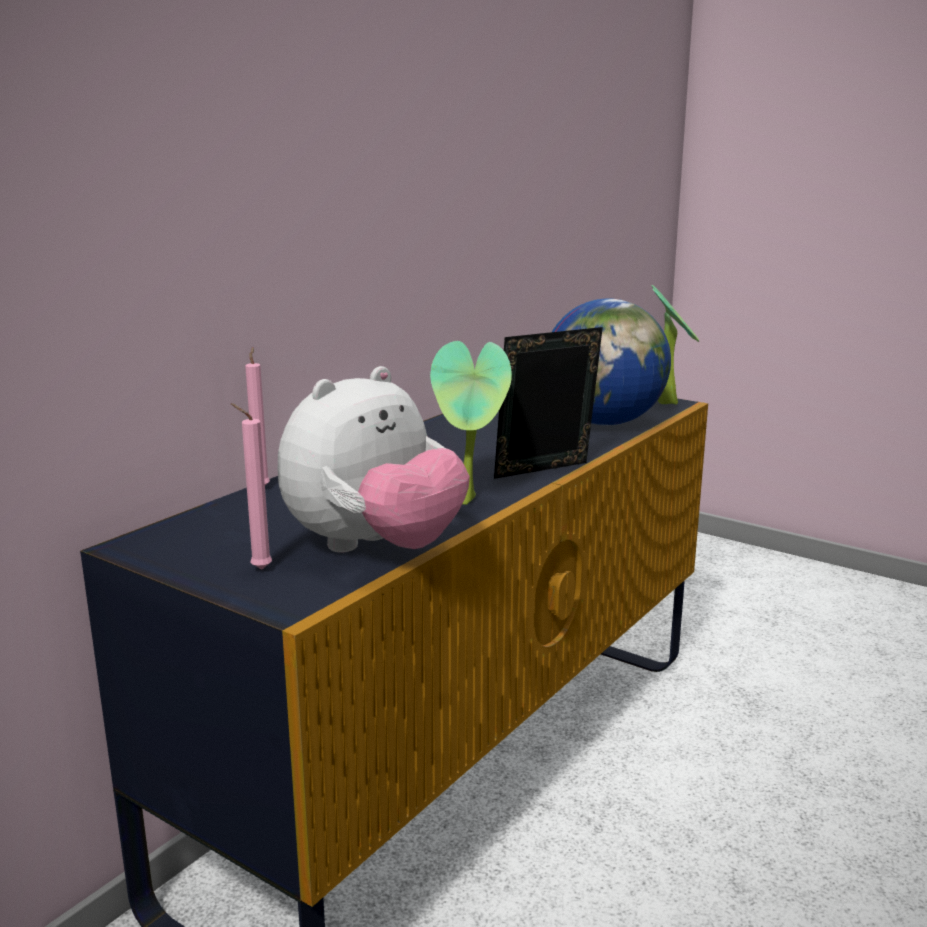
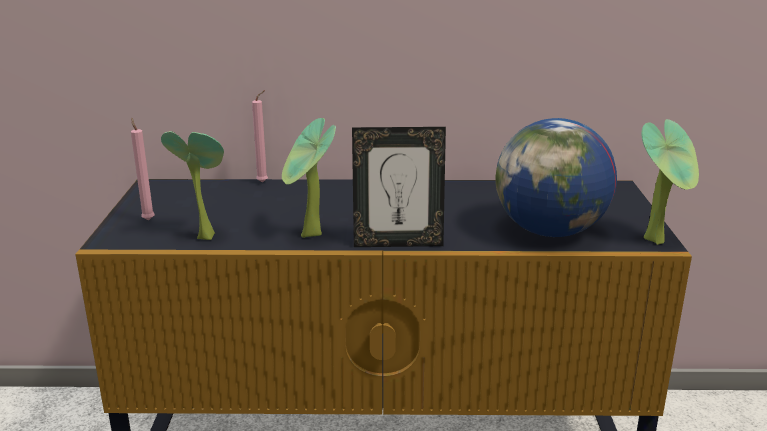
camera: 55 degrees right, 5 degrees up
(374, 548) = (204, 235): plush toy -> potted plant
(545, 473) = (398, 243): picture frame -> picture frame turned 150 degrees clockwise

